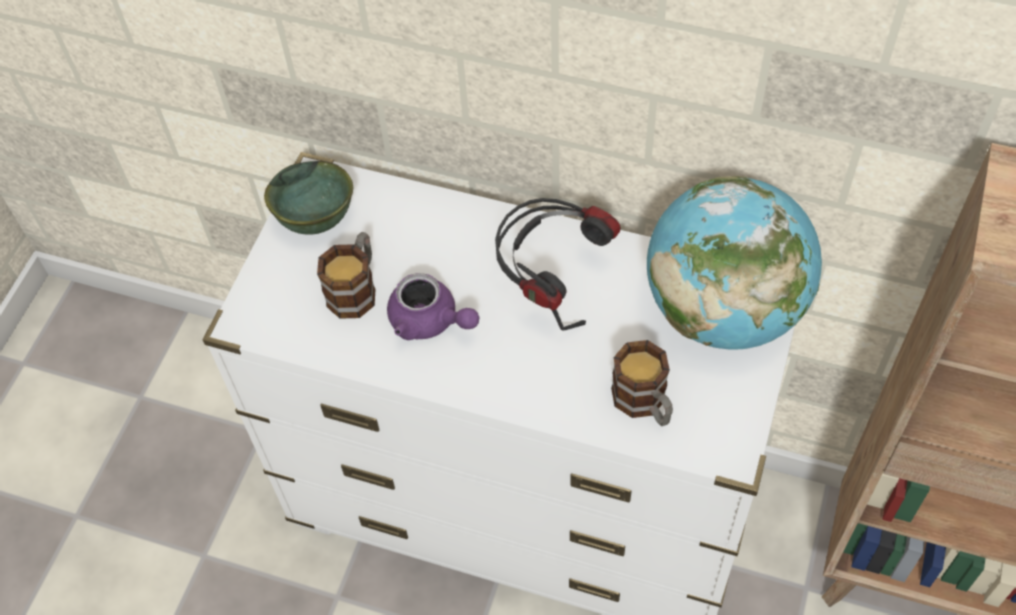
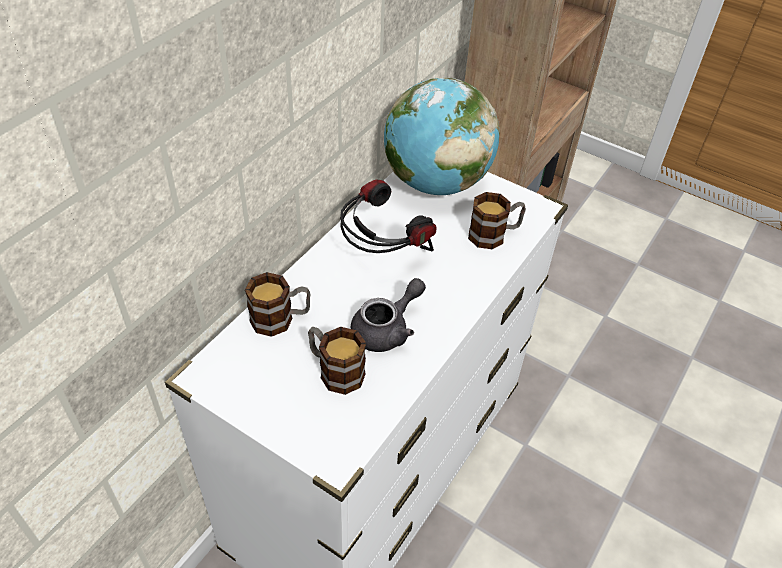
camera: 80 degrees left, 10 degrees down
(314, 221) = (250, 385): green bowl -> none
(412, 217) = (280, 319): none -> mug
(430, 321) = (387, 329): purple teapot -> grey teapot

